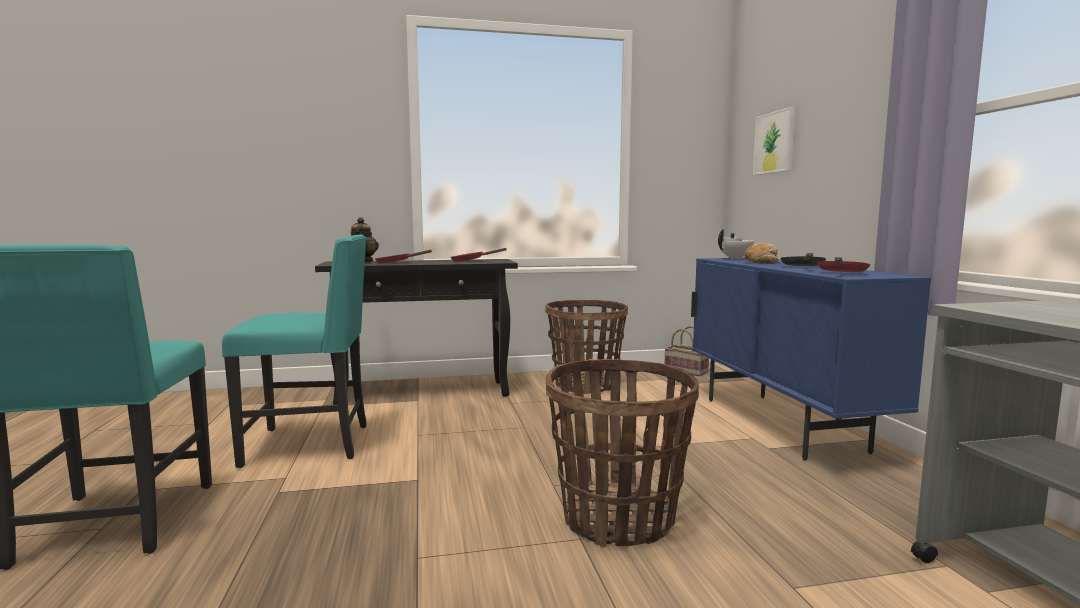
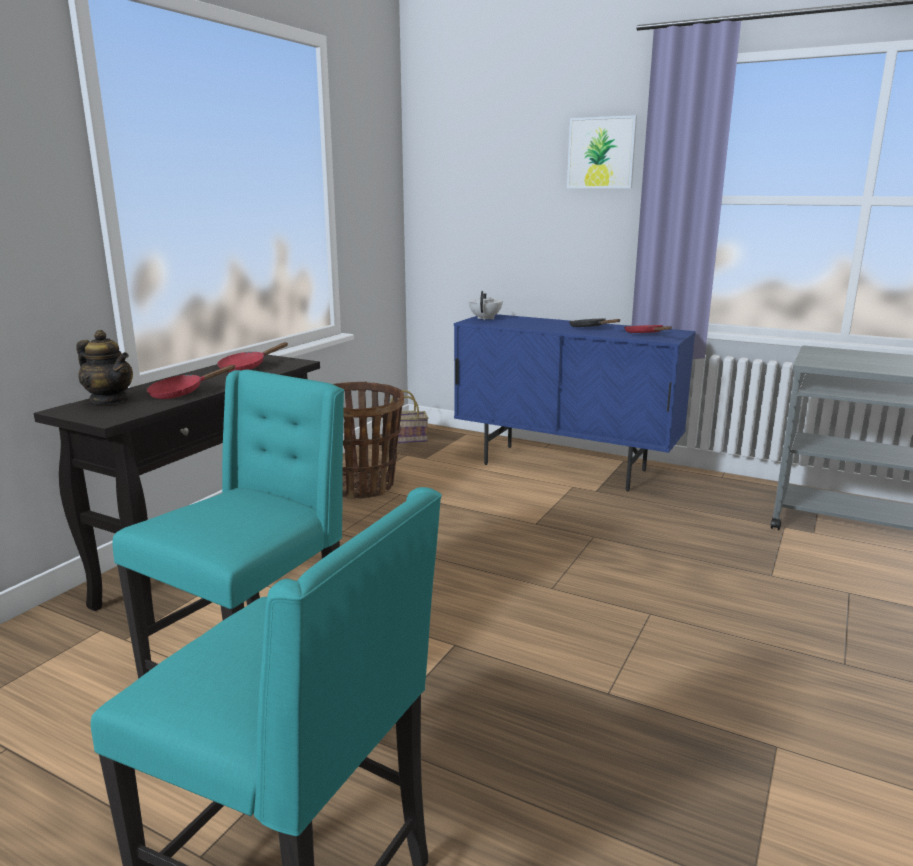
camera: 50 degrees left, 10 degrees up
(618, 518) = (636, 587): basket -> none
(762, 262) = (532, 323): bread -> none
(774, 142) = (480, 191): picture -> picture (601, 153)

